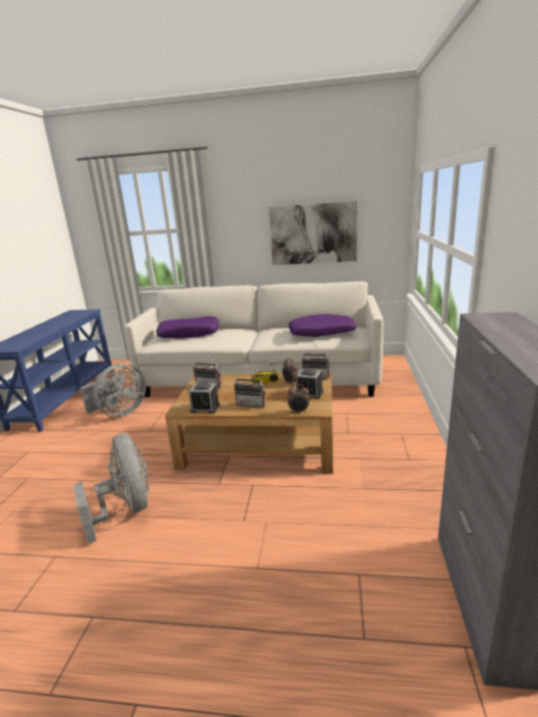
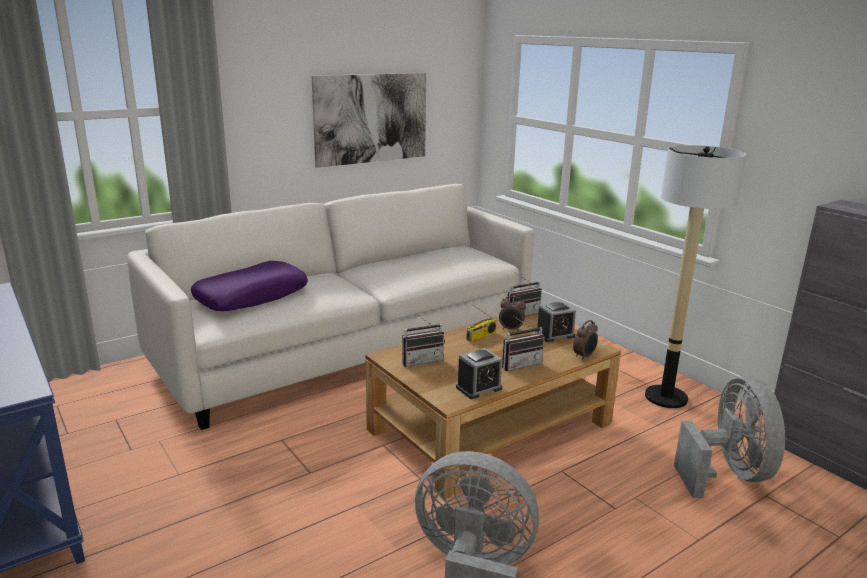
camera: 45 degrees left, 0 degrees up
(120, 412) = (200, 468): grey fan -> grey fan (727, 474)
(321, 333) = (448, 261): purple pillow -> none
(407, 474) = (666, 397): none -> floor lamp

